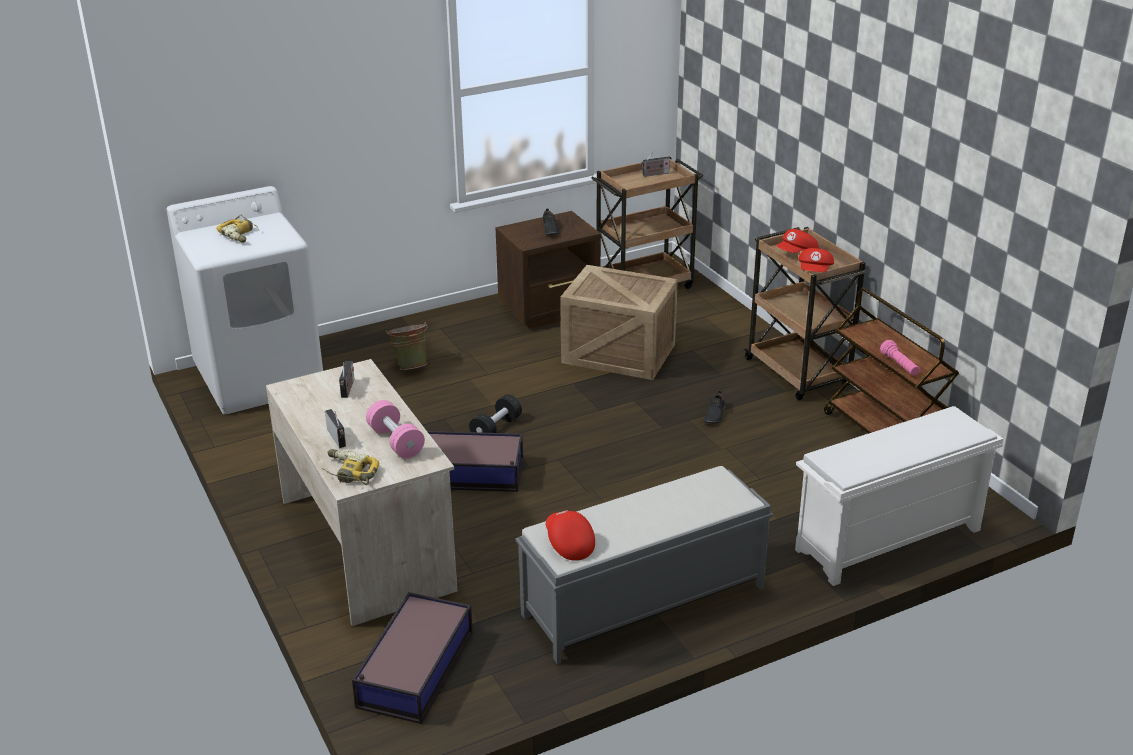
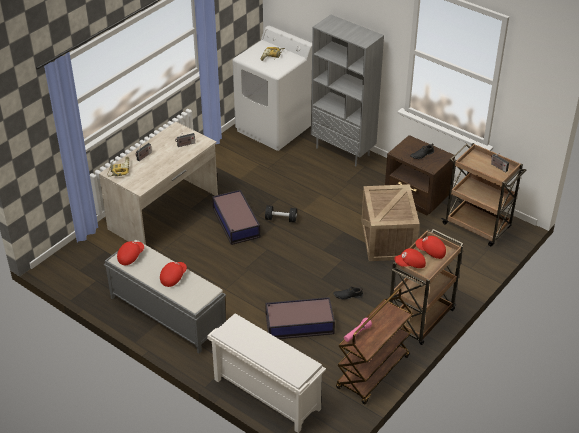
camera: 65 degrees right, 10 degrees up
(387, 335) = (343, 151): none -> grey bookcase
(396, 442) = (150, 173): pink dumbbell -> none
(410, 366) = (319, 170): green bucket -> none
(414, 670) = (88, 257): storage box -> storage box (298, 324)
(659, 507) = (173, 277): none -> red cap

